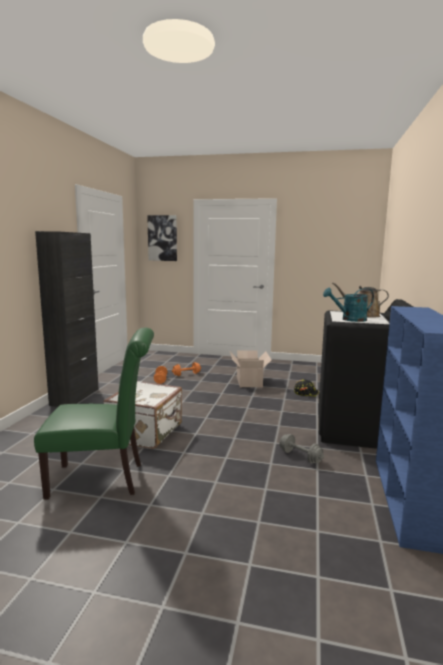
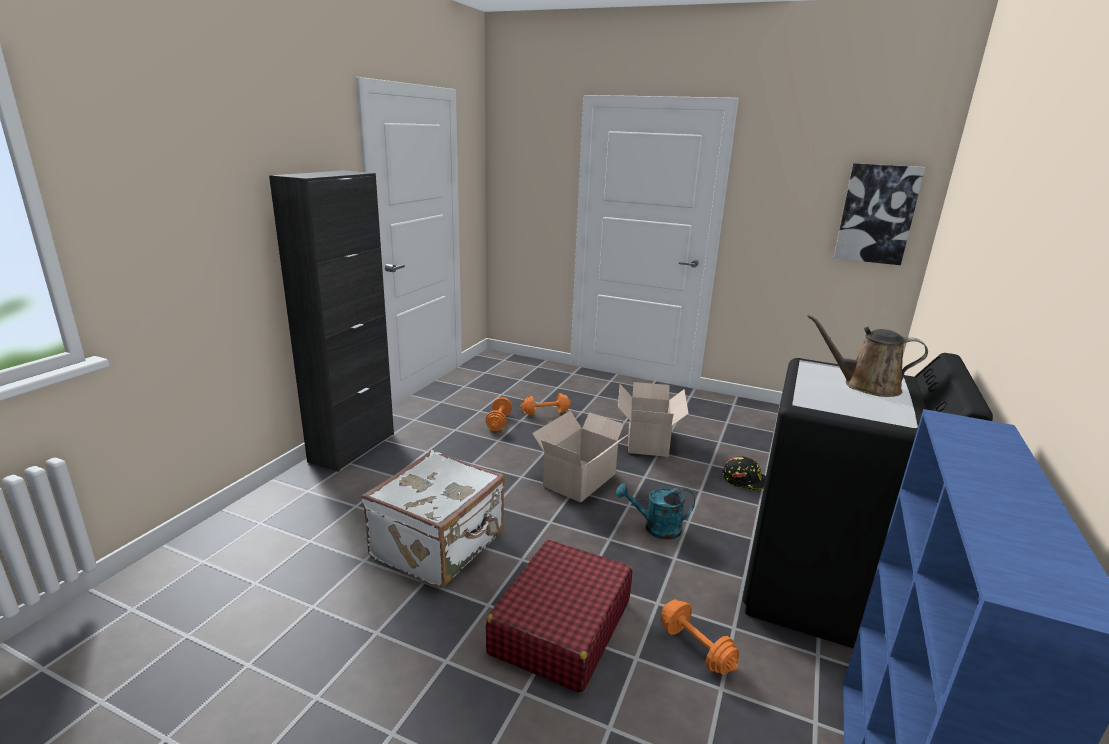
camera: 10 degrees right, 10 degrees up
(103, 479) = (334, 653): green chair -> none
(162, 238) = (527, 164): picture -> picture (876, 214)
(217, 399) = (581, 479): none -> cardboard box
(227, 456) = (560, 627): none -> red suitcase
(300, 456) = (696, 648): grey dumbbell -> orange dumbbell
(349, 319) = (831, 401): turquoise watering can -> turquoise watering can (655, 528)

